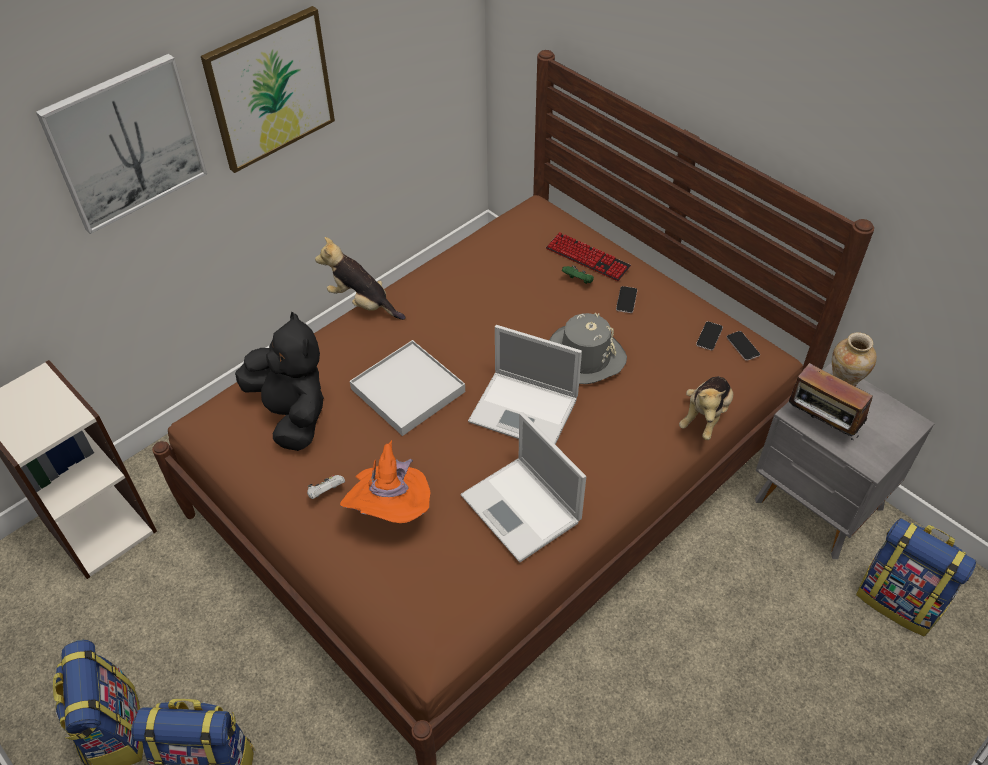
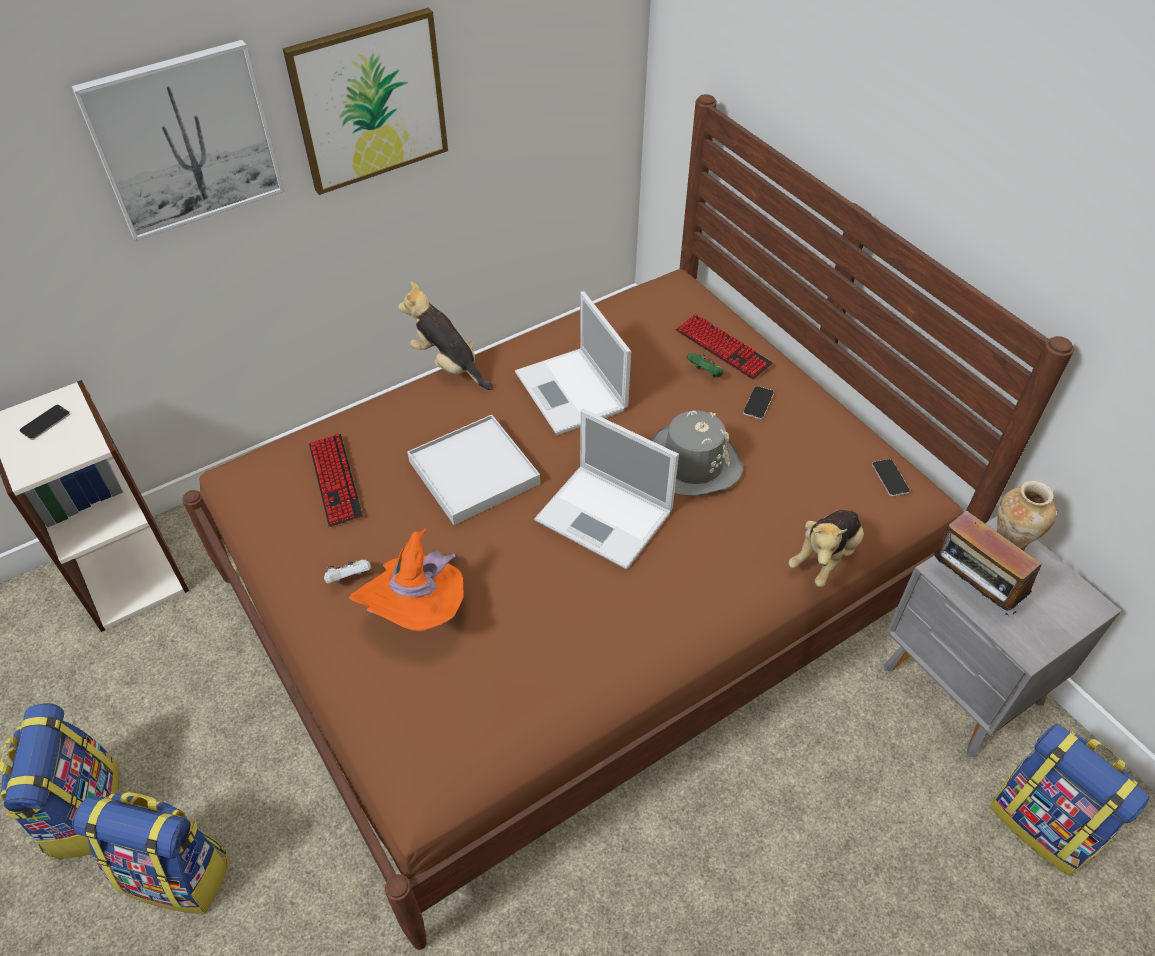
camera: 10 degrees right, 0 degrees up
(292, 414) = (335, 480): black plush toy -> keyboard
(522, 510) = (573, 637): laptop -> laptop (572, 392)
(709, 336) = (850, 460): phone -> phone (45, 422)

